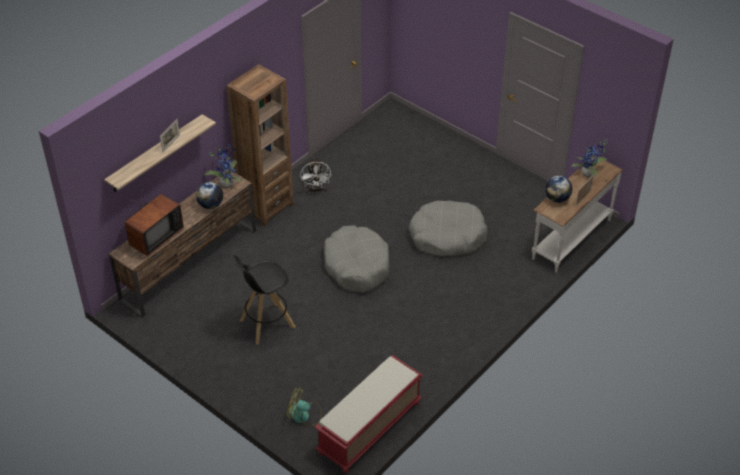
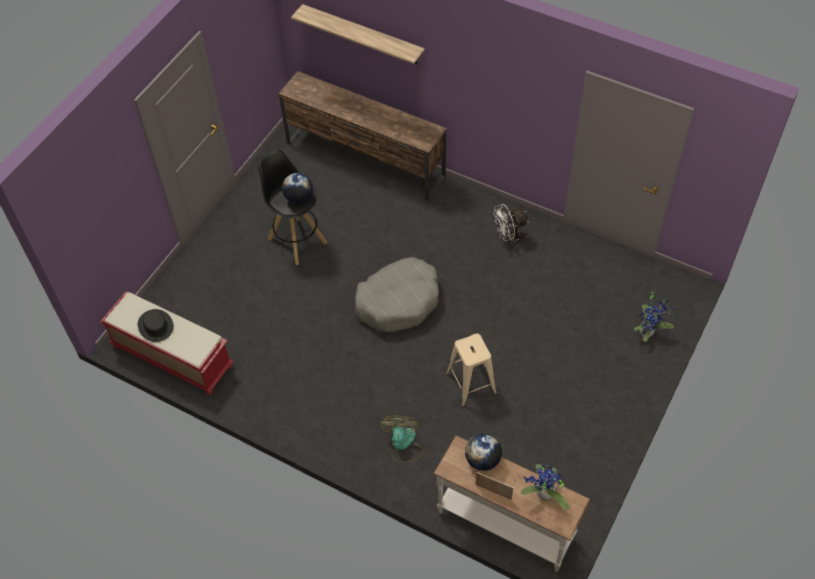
camera: 80 degrees right, 10 degrees up
(153, 237) = (326, 96): television -> none
(171, 144) = (368, 37): picture frame -> none
(210, 205) = (384, 128): globe -> globe (299, 198)
(227, 183) = (422, 132): potted plant -> potted plant (648, 331)
(266, 207) = (467, 201): brown bookcase -> none
(304, 415) = (182, 297): fan -> fan (403, 444)
(366, 402) = (155, 326): none -> black hat
(447, 236) = (471, 382): grey dog bed -> beige stool

